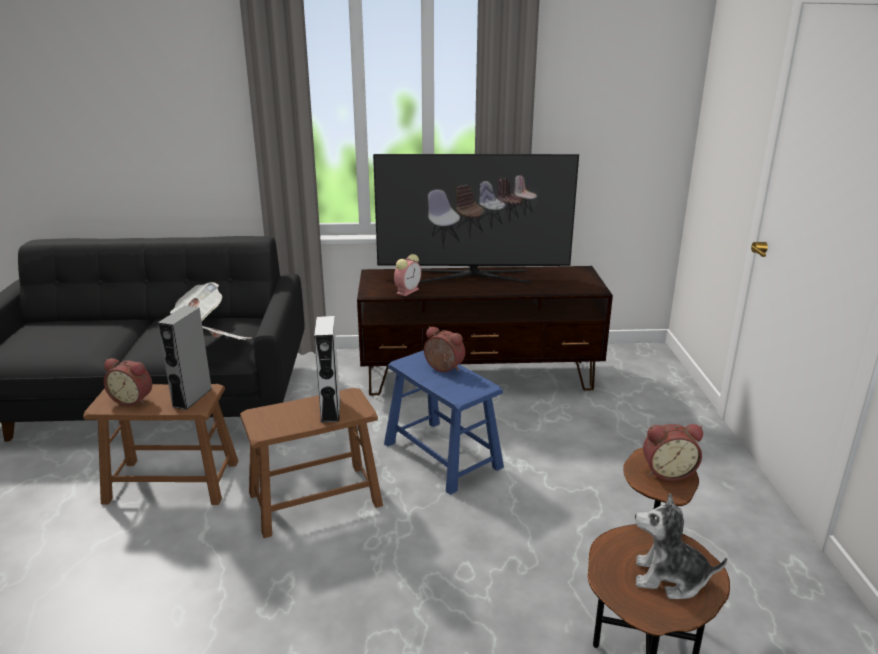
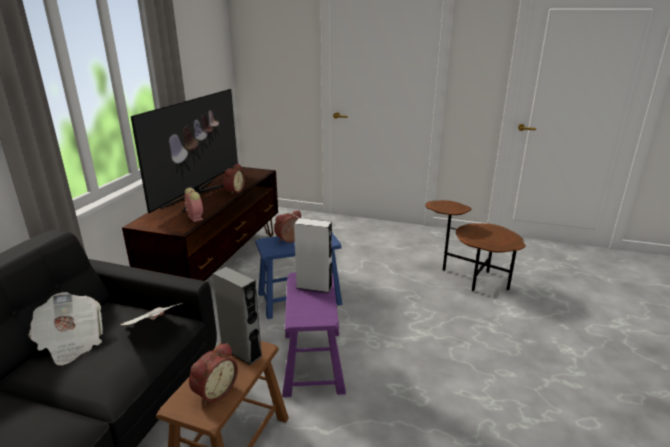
camera: 70 degrees left, 0 degrees up
(315, 499) = (313, 362): brown stool -> purple stool
(667, 471) = (447, 205): alarm clock -> alarm clock (233, 191)
(669, 578) = (493, 234): plush toy -> none

